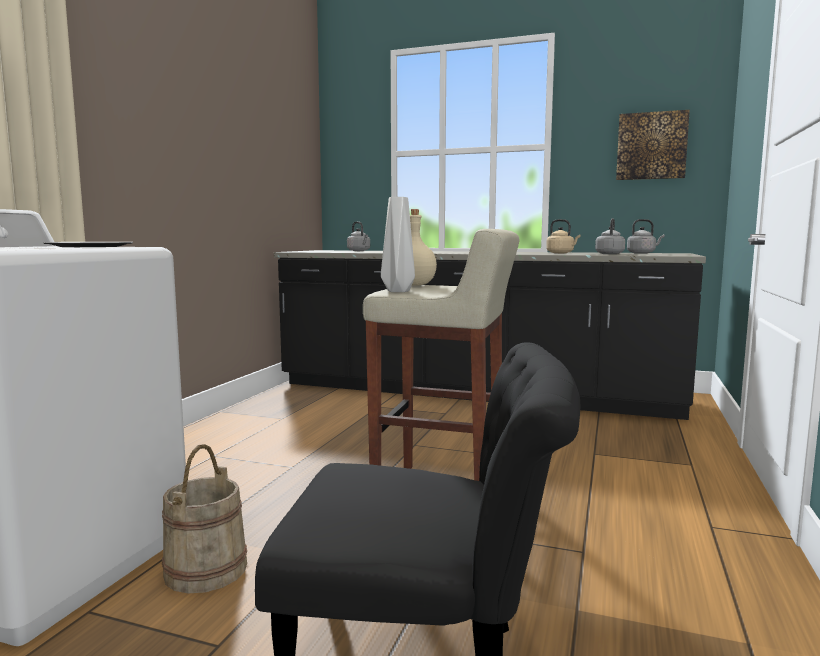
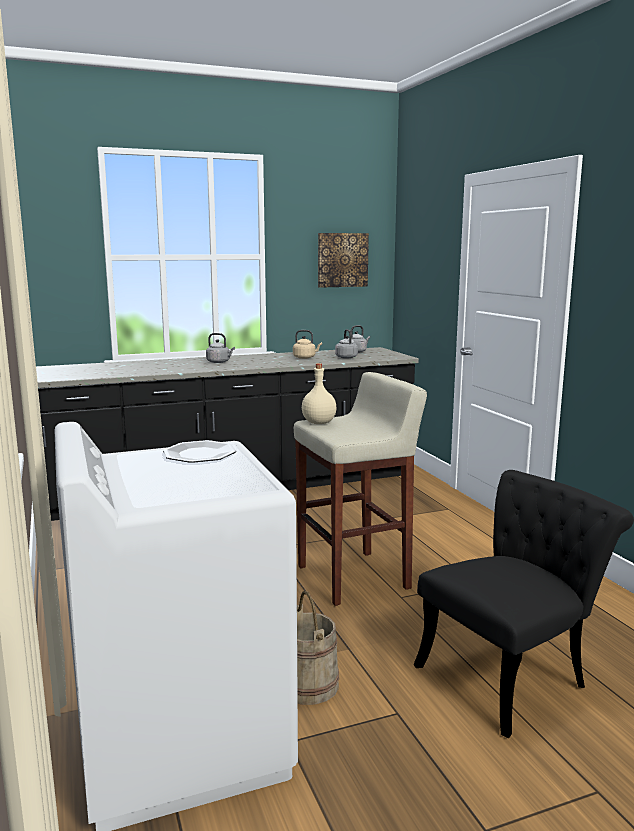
camera: 40 degrees left, 5 degrees up
(359, 251) = (103, 367): grey kettle -> grey kettle (219, 362)
(398, 291) = (347, 436): grey vase -> none

